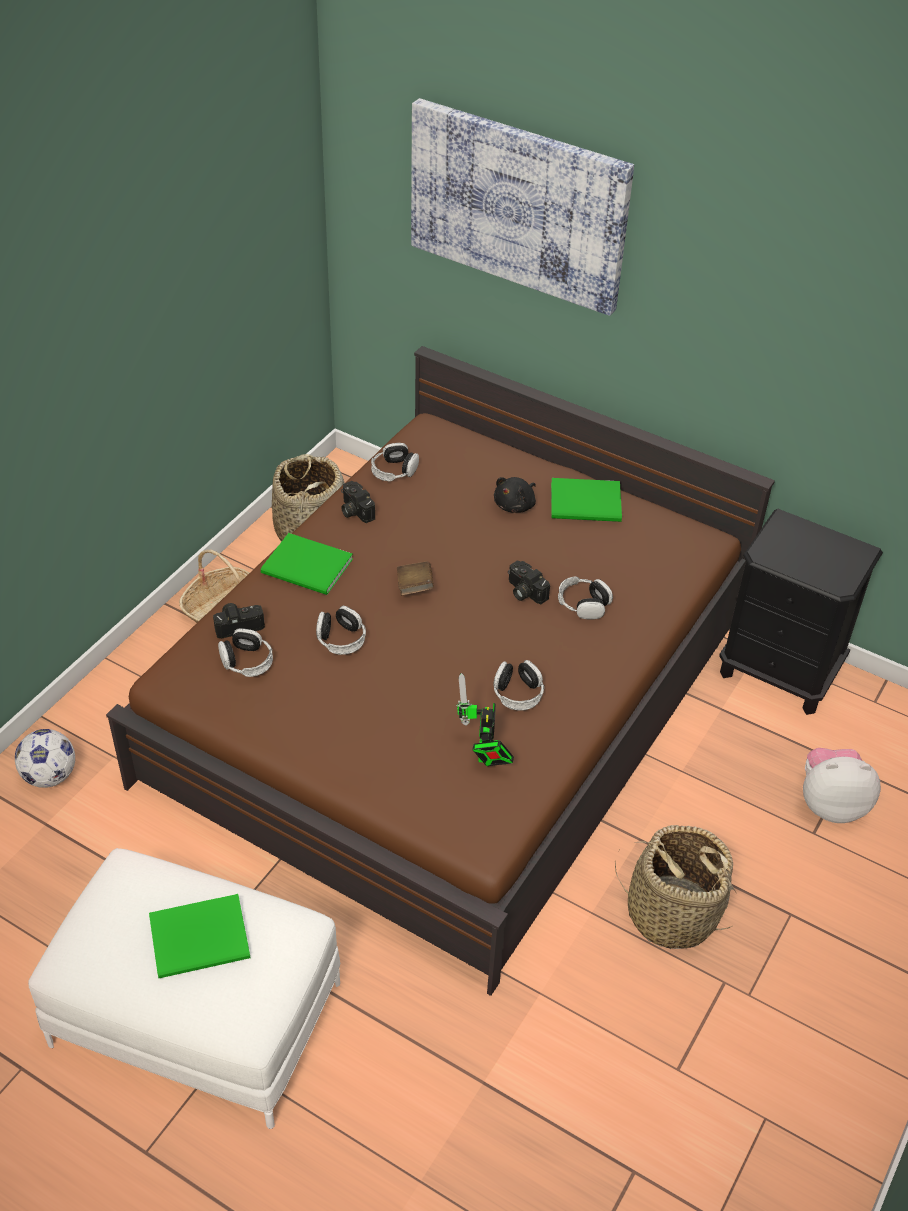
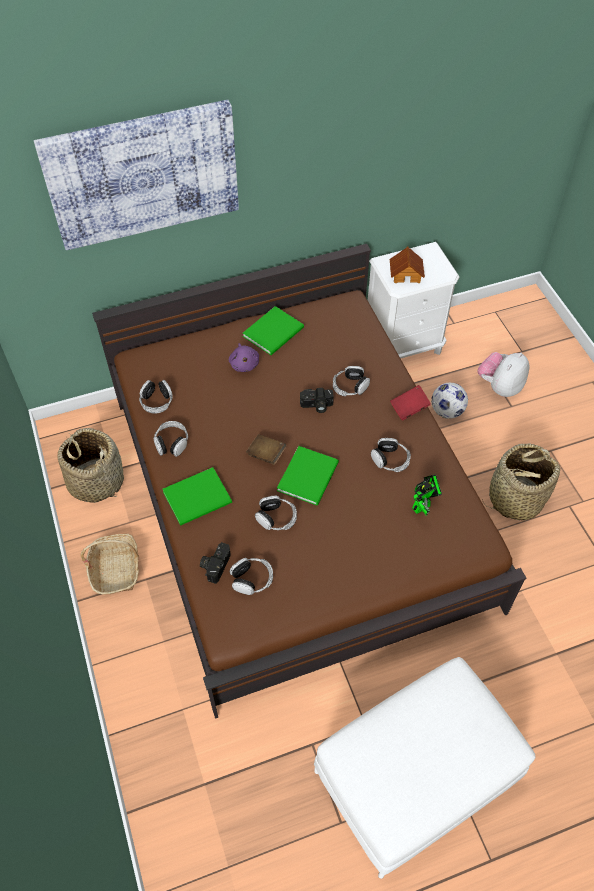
camera: 50 degrees left, 10 degrees up
(50, 776) = (166, 758): football -> football (447, 411)
(203, 939) = (436, 735): green book -> green book (310, 475)
(354, 510) = (171, 443): camera -> headphones
(484, 756) = (423, 505): toy robot -> toy robot turned 75 degrees counterclockwise
(515, 505) = (244, 364): black plush toy -> purple plush toy
(611, 671) = (409, 408): none -> red book
(779, 672) = (404, 344): black nightstand -> white nightstand
(792, 549) = (406, 274): none -> toy house

